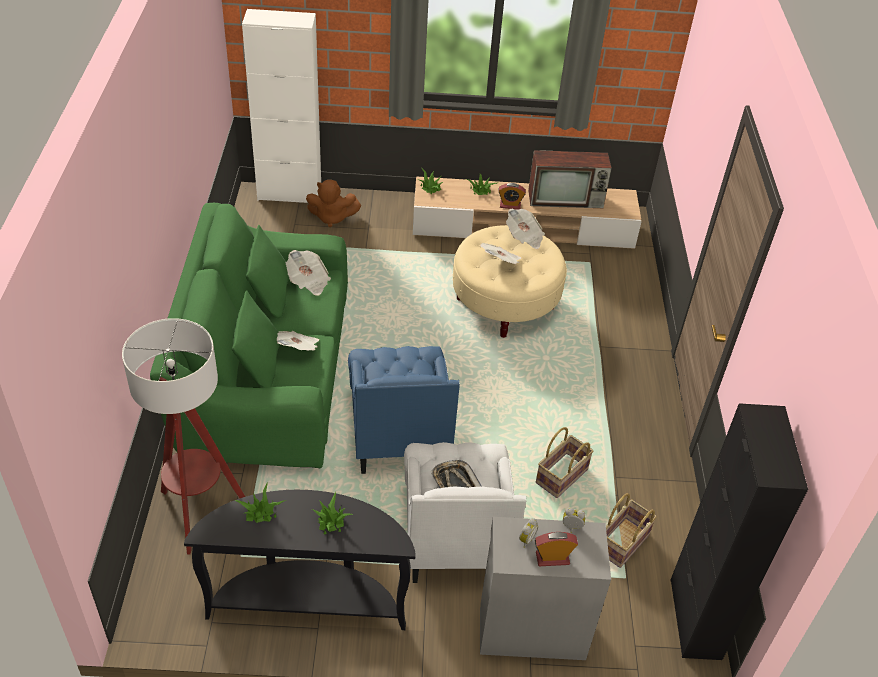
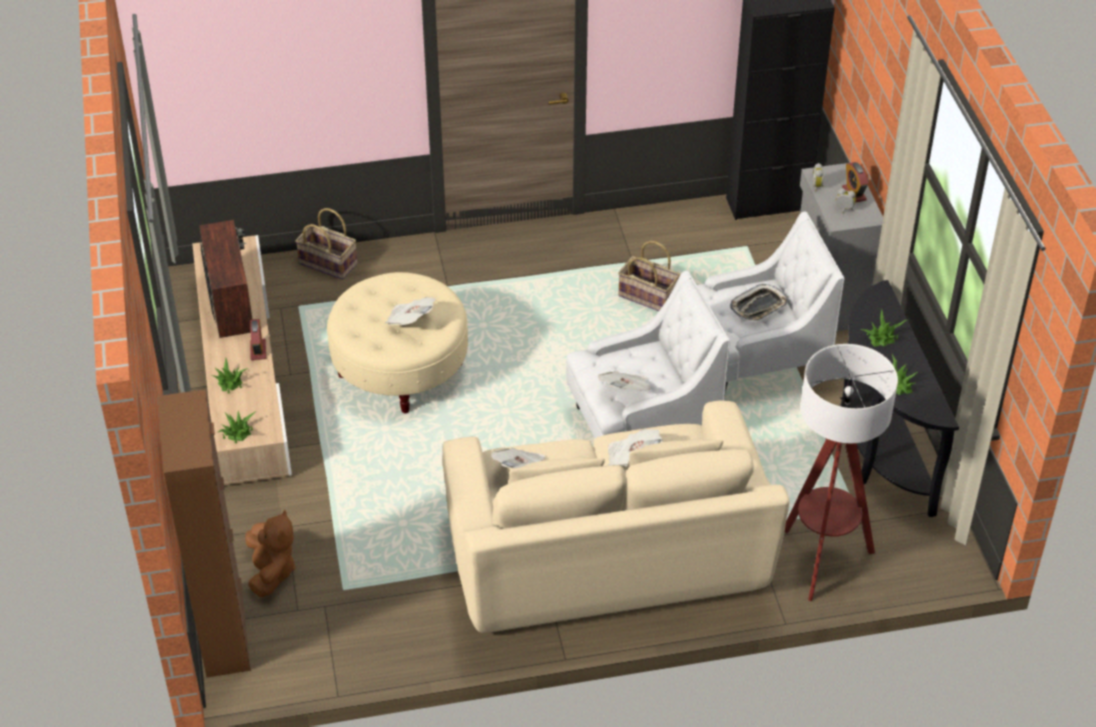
camera: 100 degrees left, 0 degrees up
(266, 377) = (607, 558): green sofa -> beige sofa
(289, 194) = (224, 635): white cabinet -> brown cabinet
(398, 432) = (642, 425): blue armchair -> white armchair
(524, 237) = (355, 307): newspaper -> newspaper (626, 391)
(623, 544) = (710, 250): basket -> basket (329, 263)

